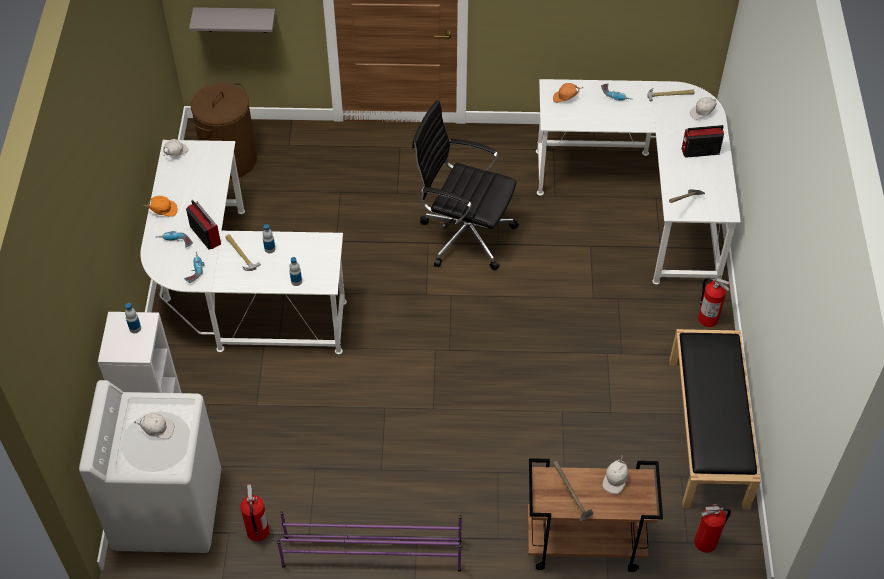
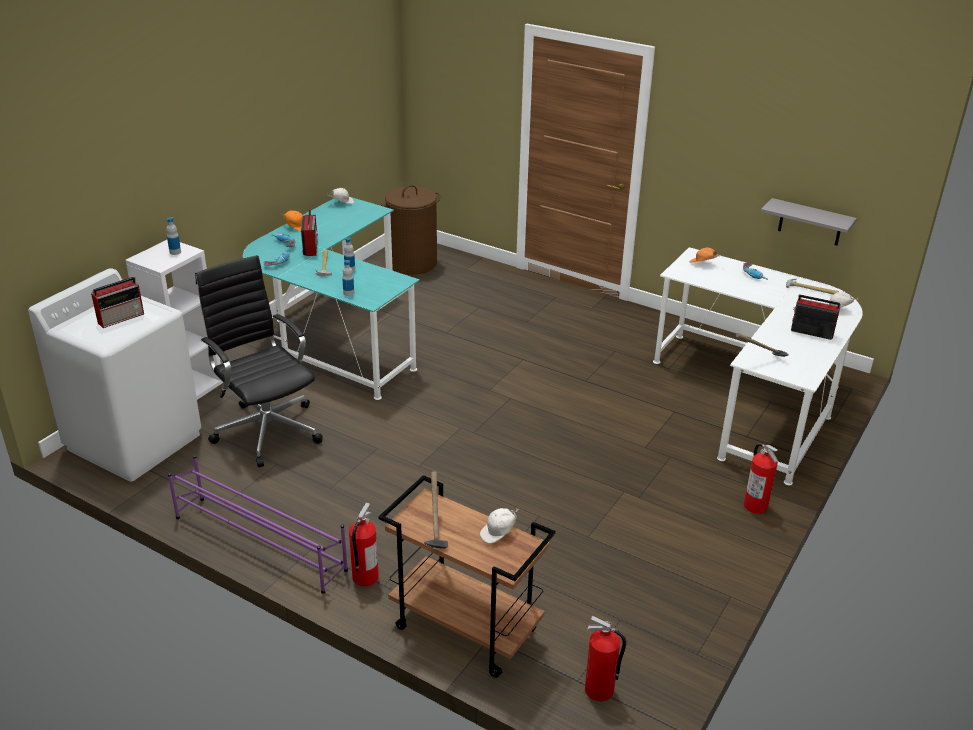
camera: 30 degrees right, 20 degrees down
(157, 430) = (122, 318): white cap -> radio
(235, 19) = (452, 134): grey shelf -> grey shelf (810, 222)
(235, 294) = (334, 335): white desk -> turquoise desk
(257, 532) = (184, 485): fire extinguisher -> fire extinguisher (364, 577)
(464, 234) = (560, 365): black office chair -> black office chair (267, 429)
(709, 432) = (682, 596): black bench -> none

